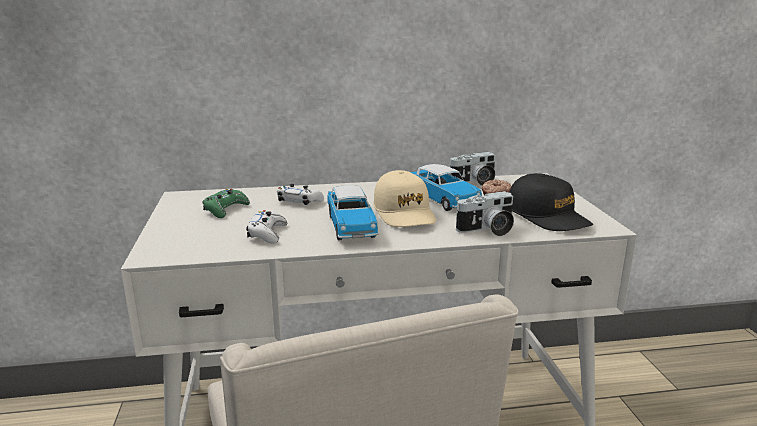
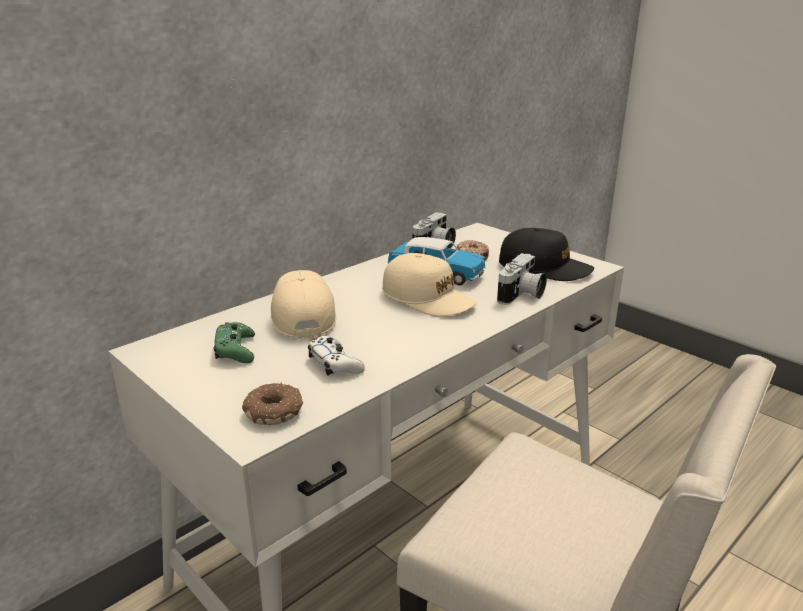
camera: 35 degrees left, 5 degrees up
(186, 247) = (275, 411): none -> donut
(299, 201) = (302, 315): white game controller -> beige cap
(351, 226) = (403, 328): toy car -> none

